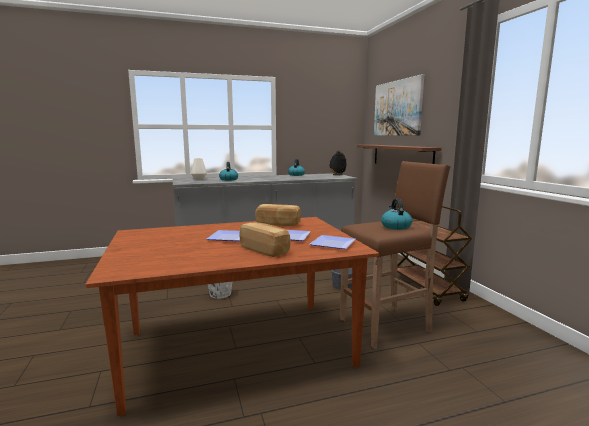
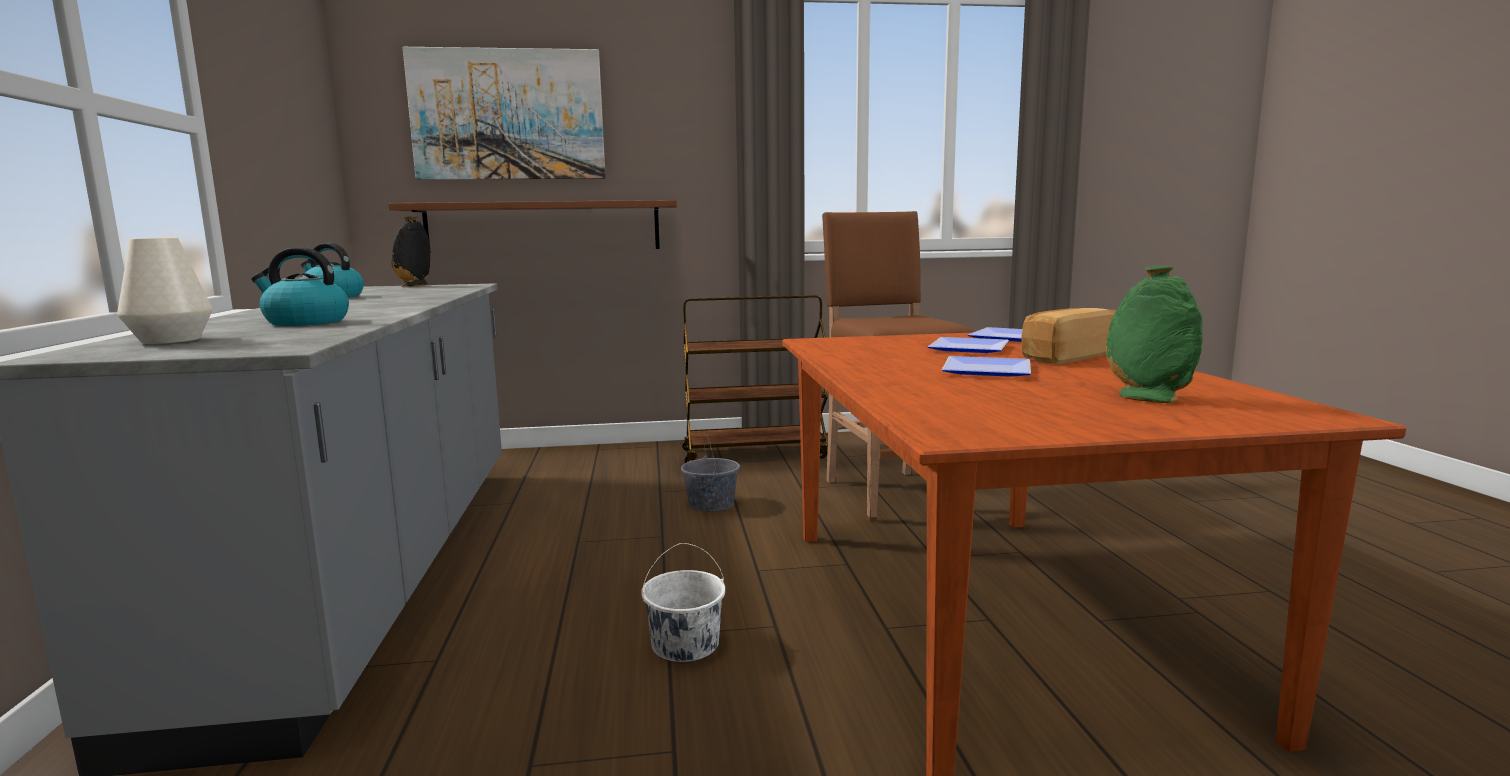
camera: 80 degrees left, 0 degrees up
(161, 253) = (1147, 398): none -> green vase
(278, 224) = (857, 352): bread -> none
(395, 226) = (893, 318): kettle -> none

